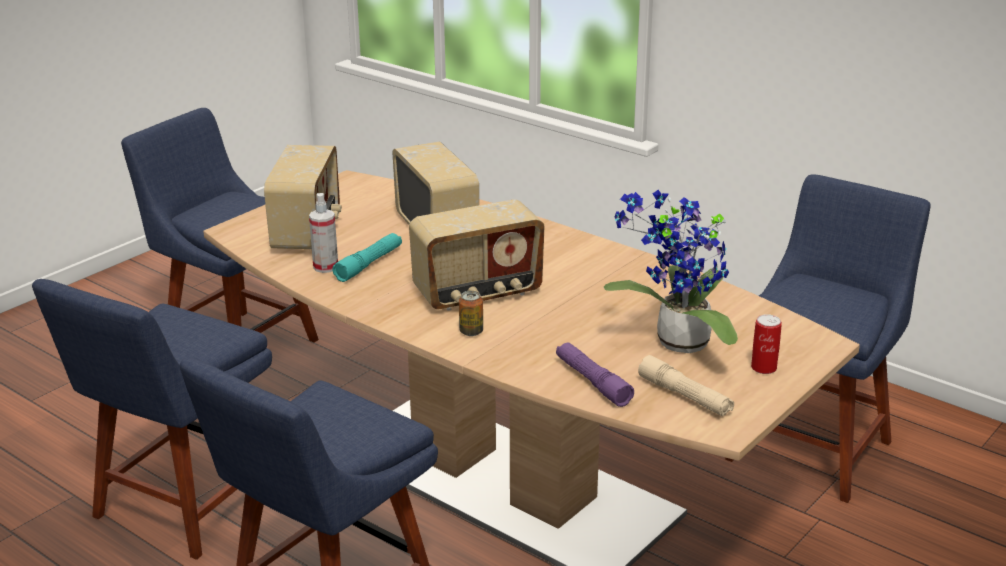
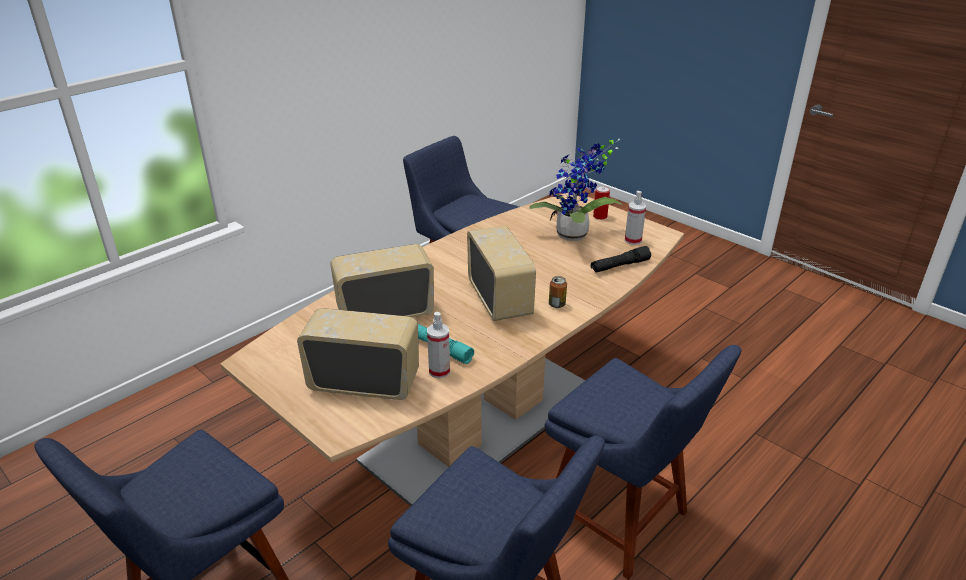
camera: 85 degrees left, 5 degrees up
(592, 382) = (620, 266): purple flashlight -> black flashlight
(685, 396) = (633, 240): beige flashlight -> spray bottle

